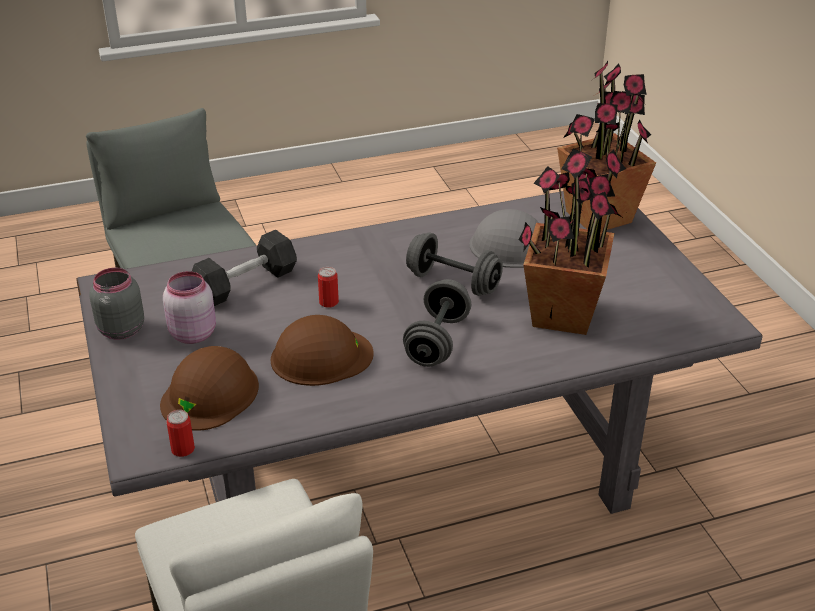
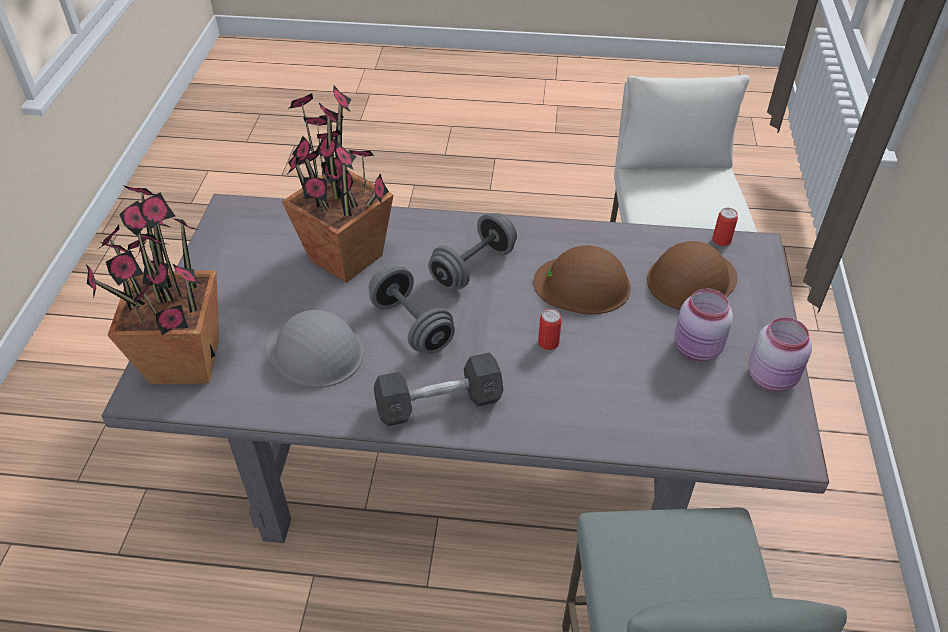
camera: 155 degrees left, 10 degrees up
(120, 330) = (773, 378): grey jar -> pink jar
(245, 284) = (627, 398): grey dumbbell -> grey dumbbell (439, 404)

